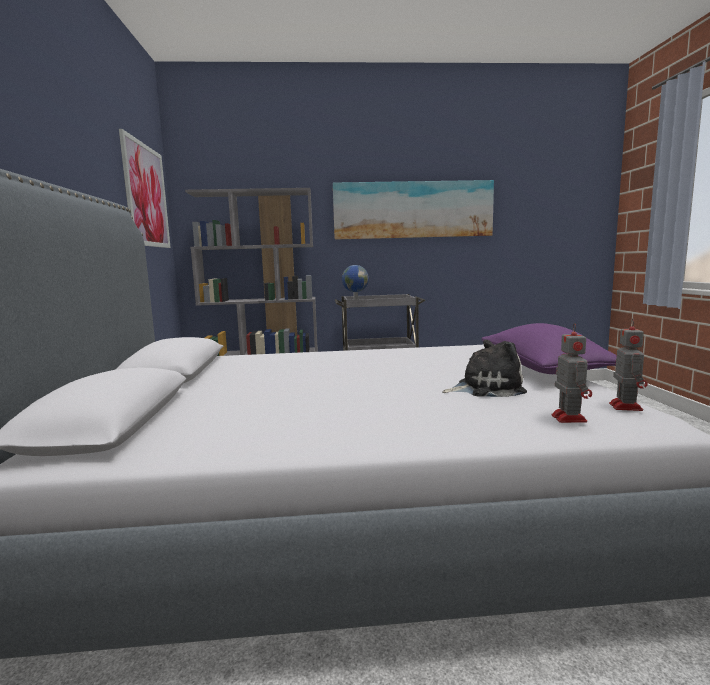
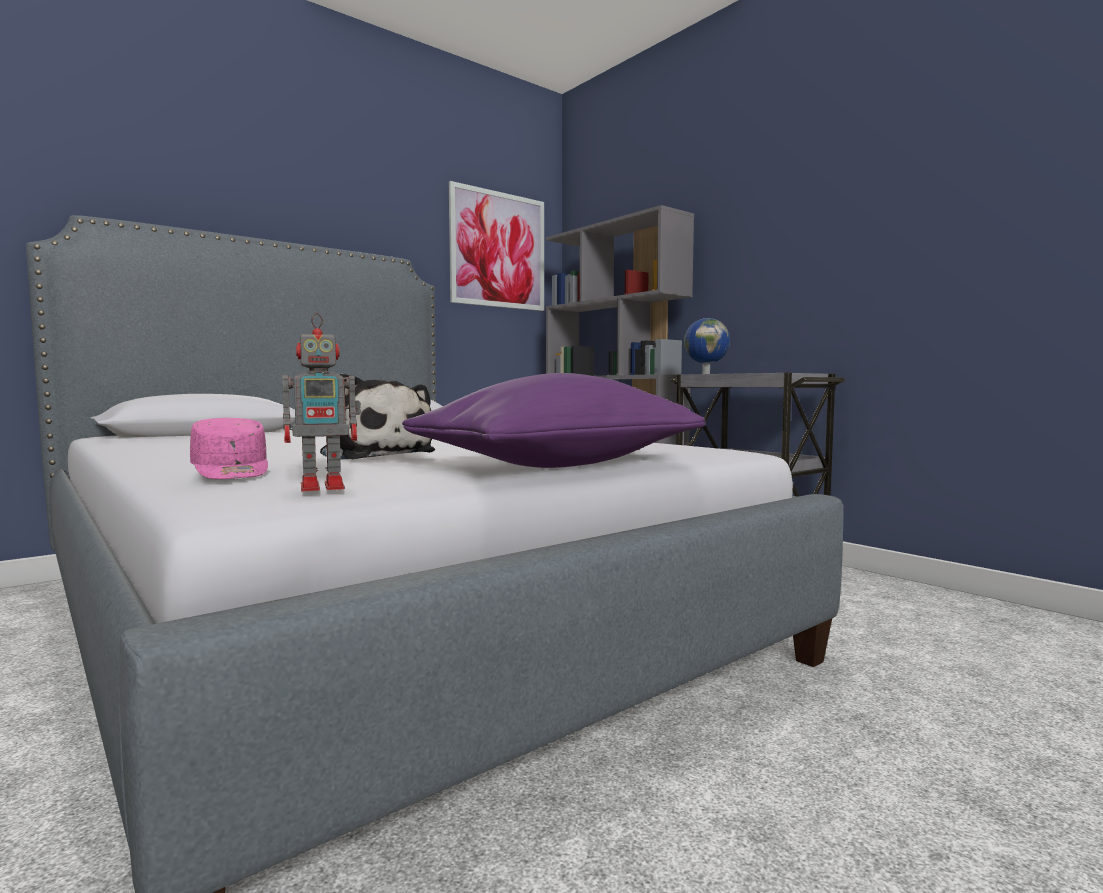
camera: 55 degrees right, 5 degrees down
(413, 210) = (858, 210): picture -> none
(568, 418) = (231, 472): toy robot -> pink cap

